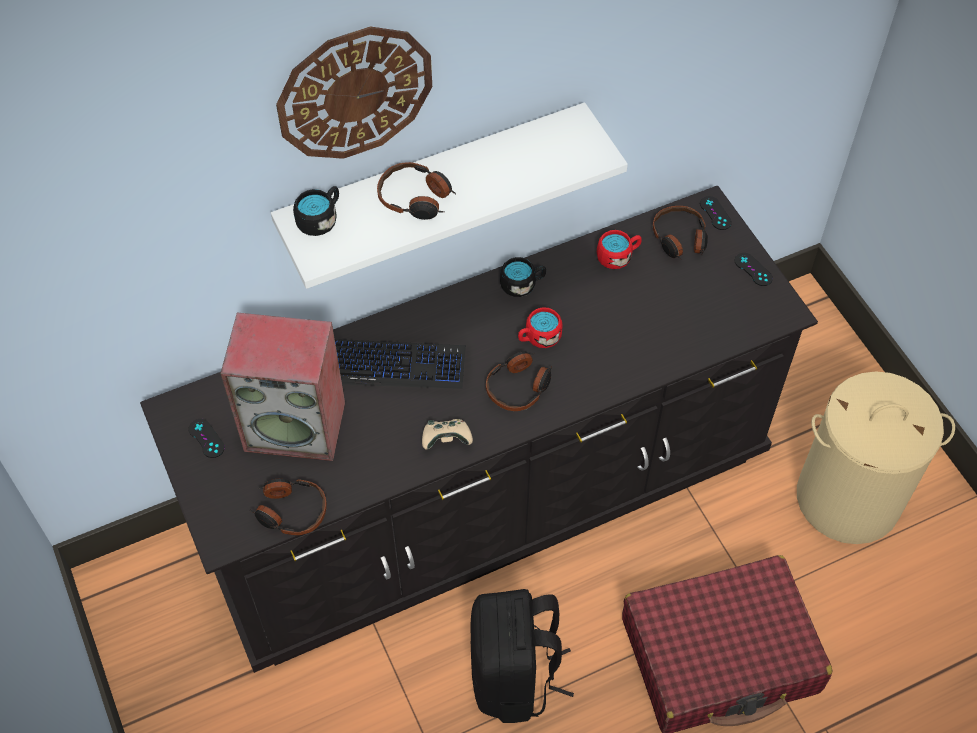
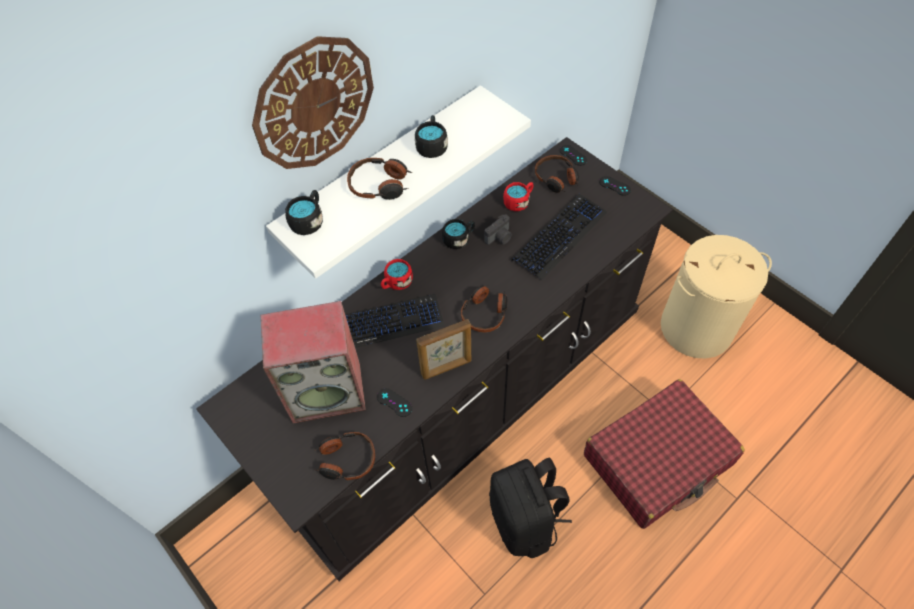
camera: 15 degrees left, 0 degrees up
(206, 438) = (259, 422): black game controller -> black game controller (394, 402)
(446, 440) = (447, 368): beige game controller -> picture frame
(495, 165) = (432, 145): none -> black mug
(538, 337) = (485, 273): red mug -> red mug (396, 283)
(574, 297) = (499, 238): none -> camera
(652, 316) = (559, 236): none -> keyboard

